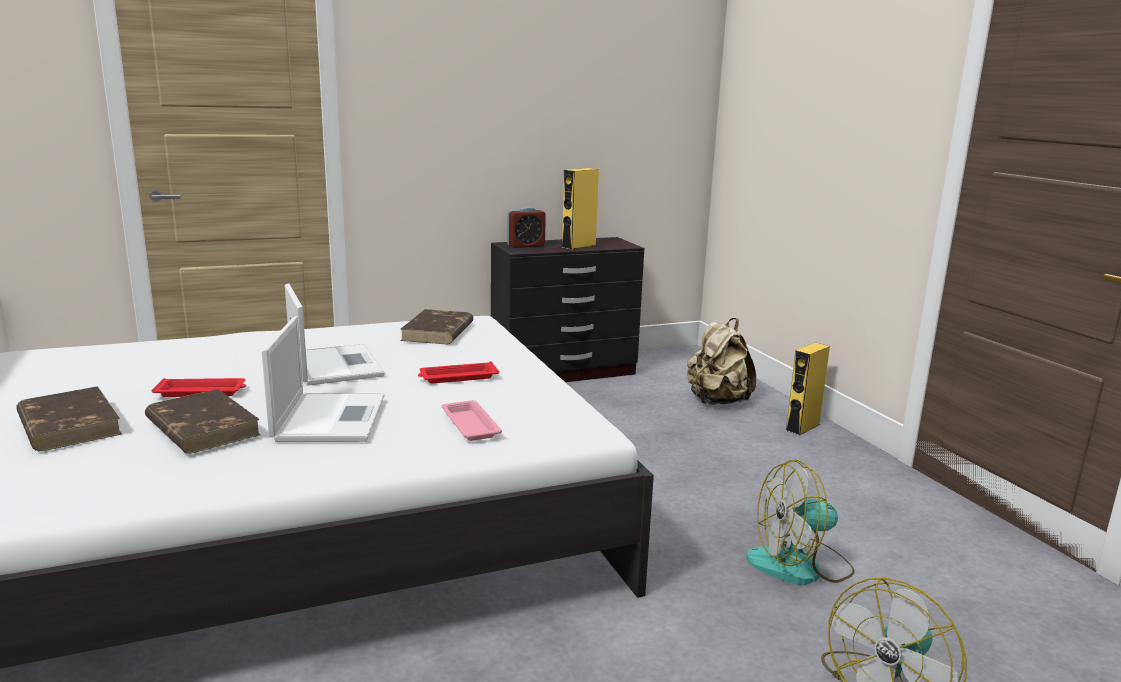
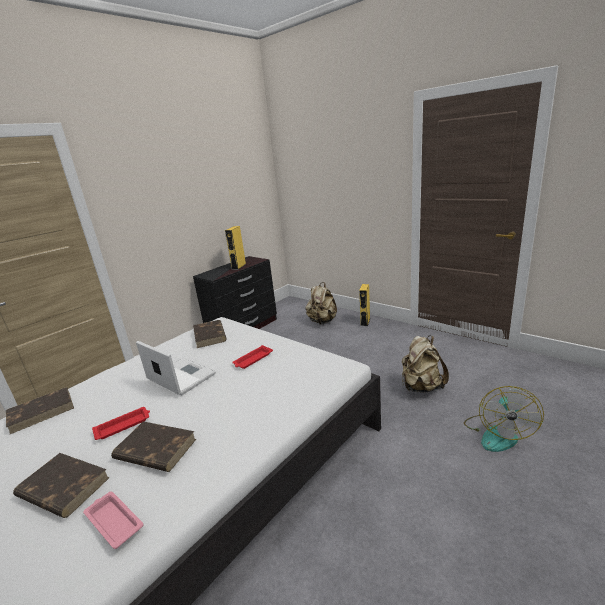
camera: 25 degrees left, 5 degrees up
(141, 349) = (42, 411): none -> brown book
(330, 417) = (219, 411): laptop -> none
(470, 424) = (292, 385): pink tray -> pink tray (113, 521)
(526, 246) = (213, 273): alarm clock -> none
(800, 566) = (421, 387): fan -> beige backpack

